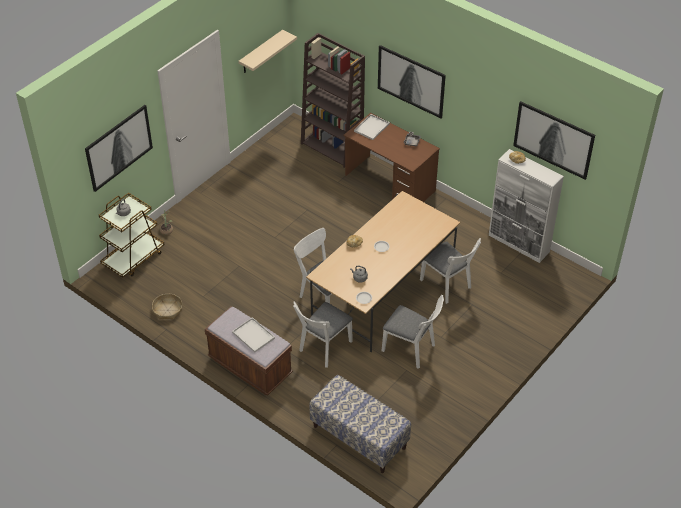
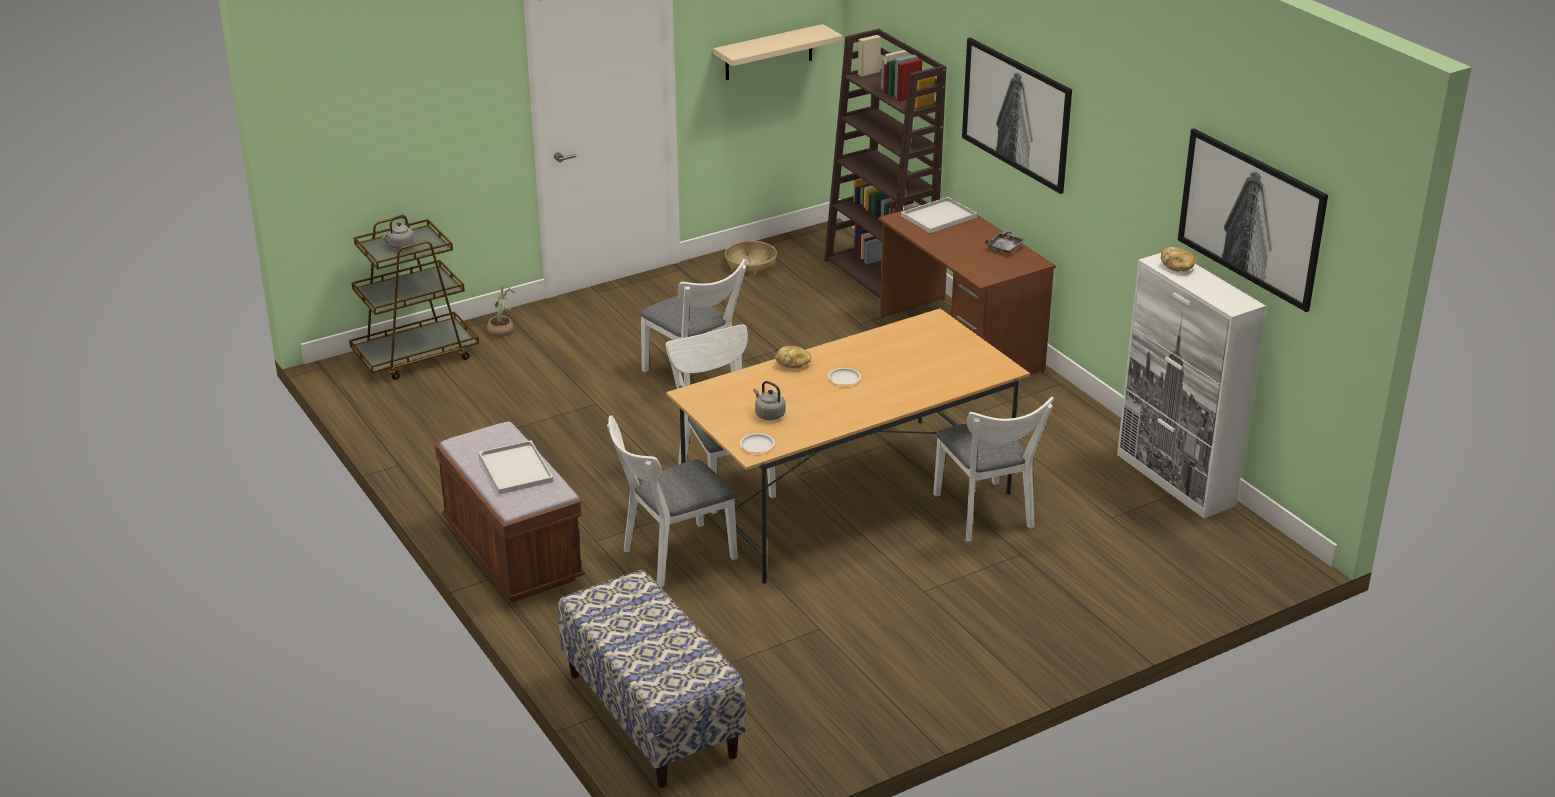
camera: 20 degrees right, 15 degrees down
(118, 147) = (418, 116): picture -> none
(167, 310) = (421, 438): basket -> basket (750, 265)
(412, 350) = (850, 598): white chair -> white chair (694, 379)

